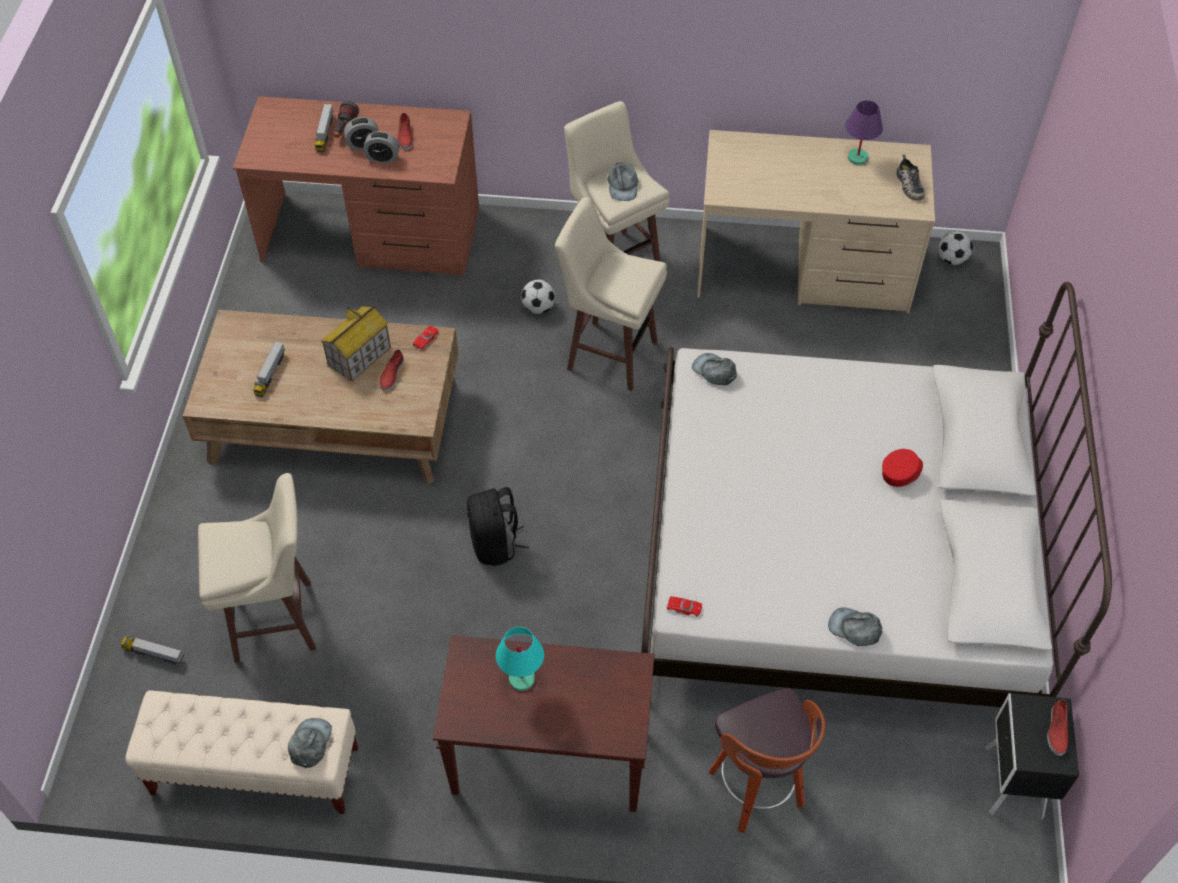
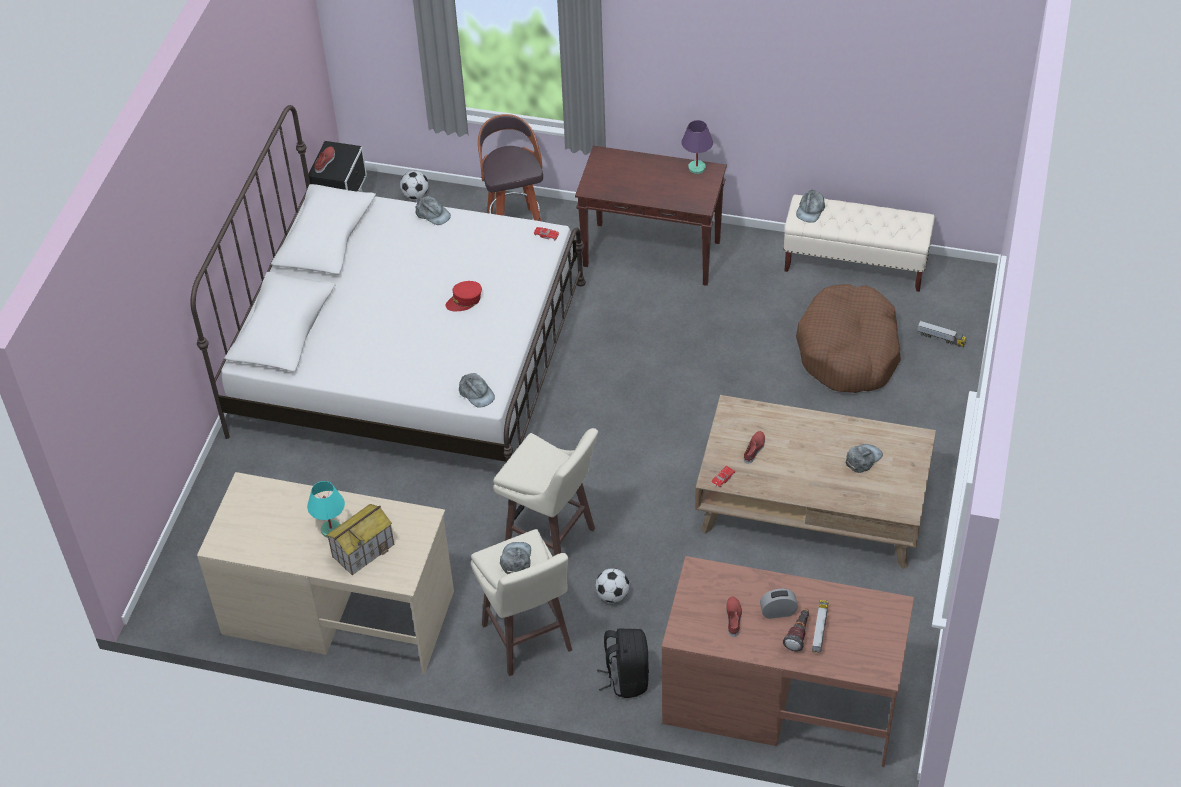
camera: 170 degrees left, 5 degrees down
(270, 374) = (863, 459): toy truck -> grey cap
(277, 621) = (849, 351): beige stool -> brown dog bed
(359, 356) = (783, 467): toy house -> toy house (363, 550)
(382, 158) = (757, 592): alarm clock -> none
(495, 544) = (675, 389): black backpack -> black backpack (626, 678)
(522, 679) = (665, 188): turquoise table lamp -> turquoise table lamp (331, 529)
(858, 158) = (276, 546): purple table lamp -> purple table lamp (696, 167)
(901, 472) = (356, 306): red cap -> red cap (464, 301)
(908, 184) = (241, 511): shoe -> none
(952, 259) = (185, 607): football -> football (415, 195)

